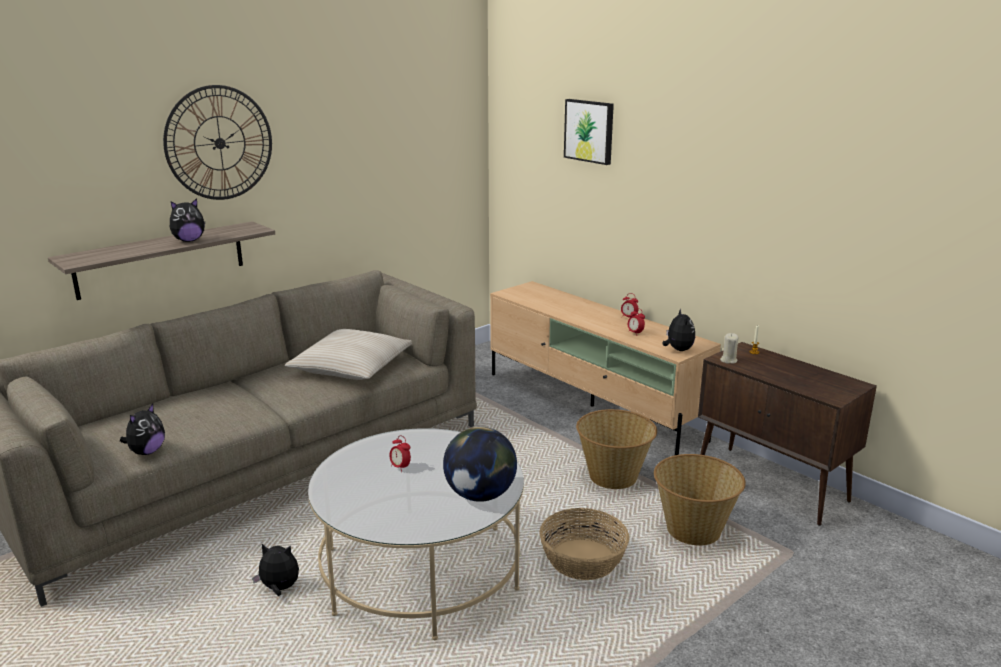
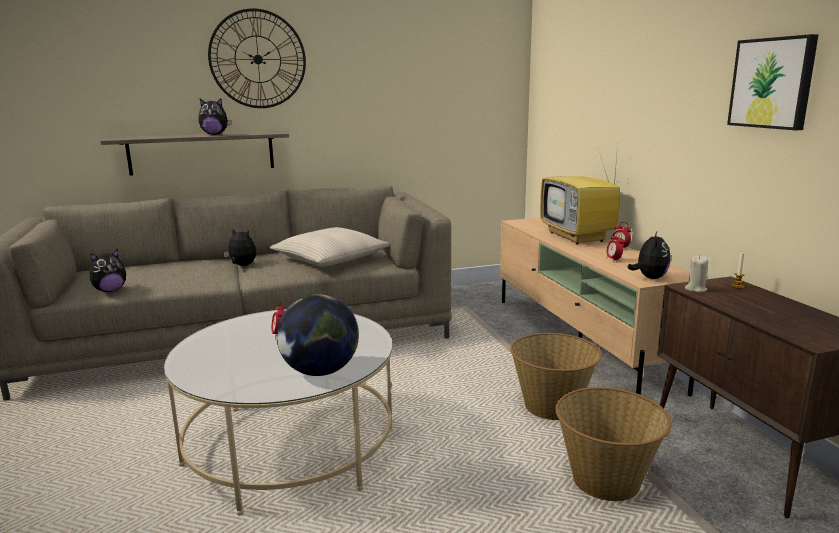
camera: 25 degrees right, 5 degrees down
(279, 589) = (165, 431): plush toy -> plush toy (242, 266)
(582, 308) = (578, 237): none -> television
(583, 560) = (453, 479): basket -> none
(589, 131) = (602, 55): picture -> picture (772, 83)

